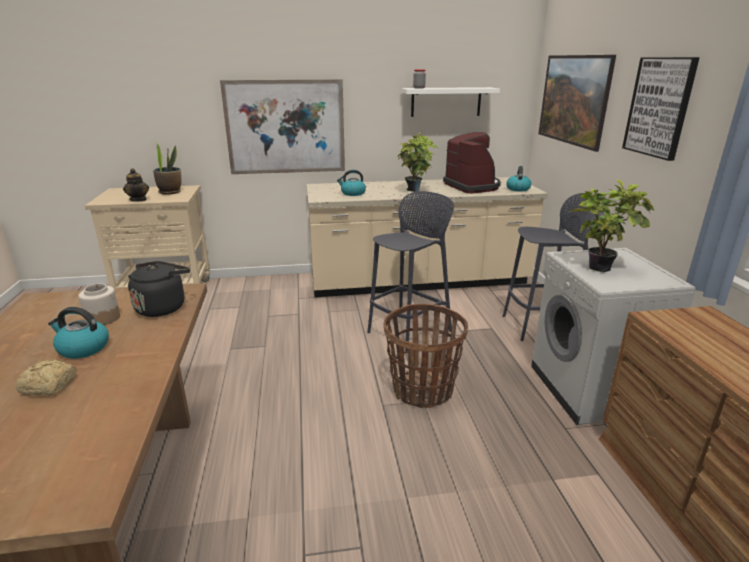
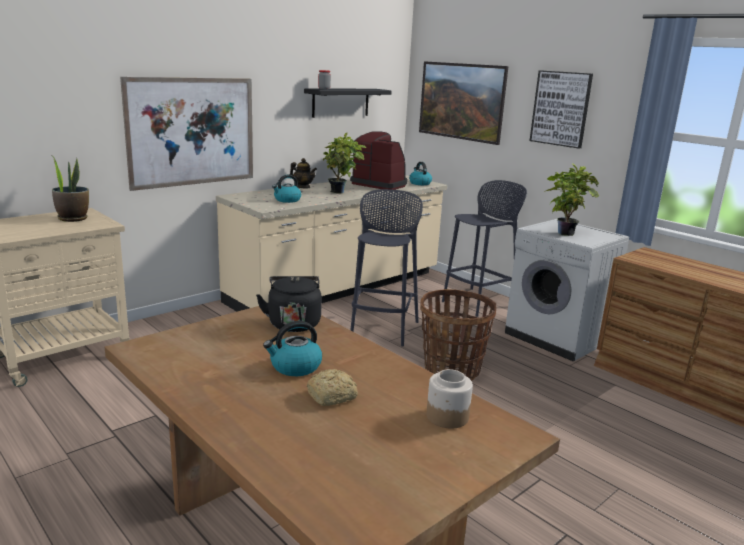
camera: 35 degrees left, 5 degrees down
(103, 318) = (256, 343): jar -> jar (446, 416)
(138, 200) = (52, 231): teapot -> teapot (303, 187)
(446, 102) = (340, 102): white shelf -> black shelf

